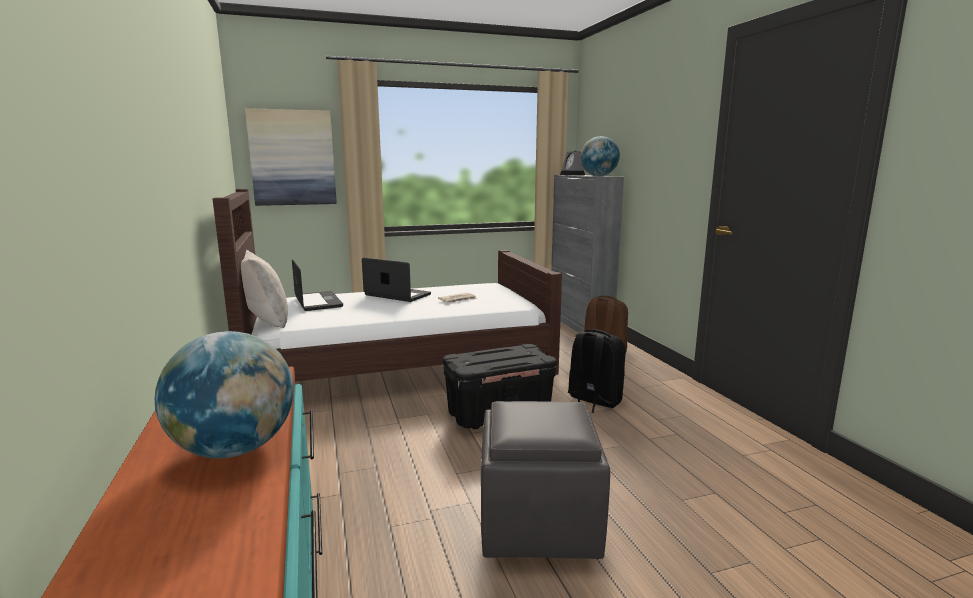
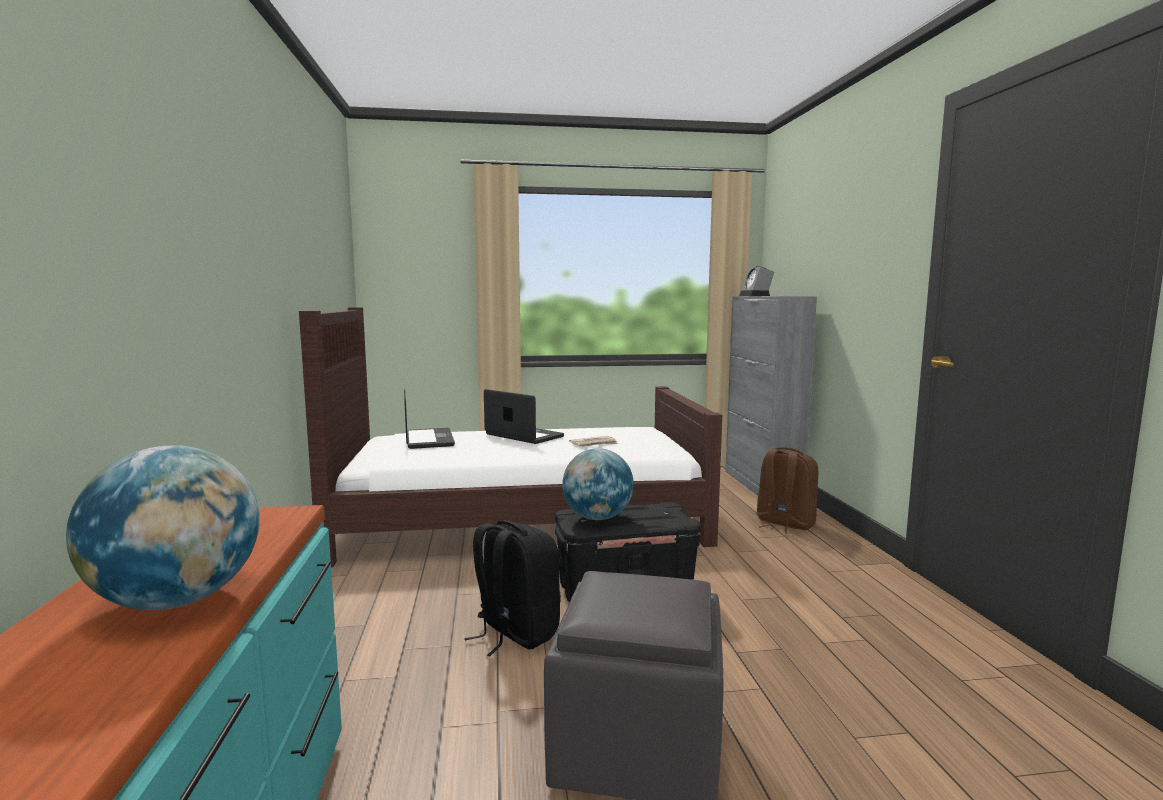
camera: 10 degrees right, 5 degrees down
(264, 321) = (359, 457): beige pillow -> none
(292, 158) = (420, 275): picture -> none
(593, 400) = (756, 584): black backpack -> black backpack (515, 633)
(598, 176) = (784, 295): globe -> globe (597, 518)

